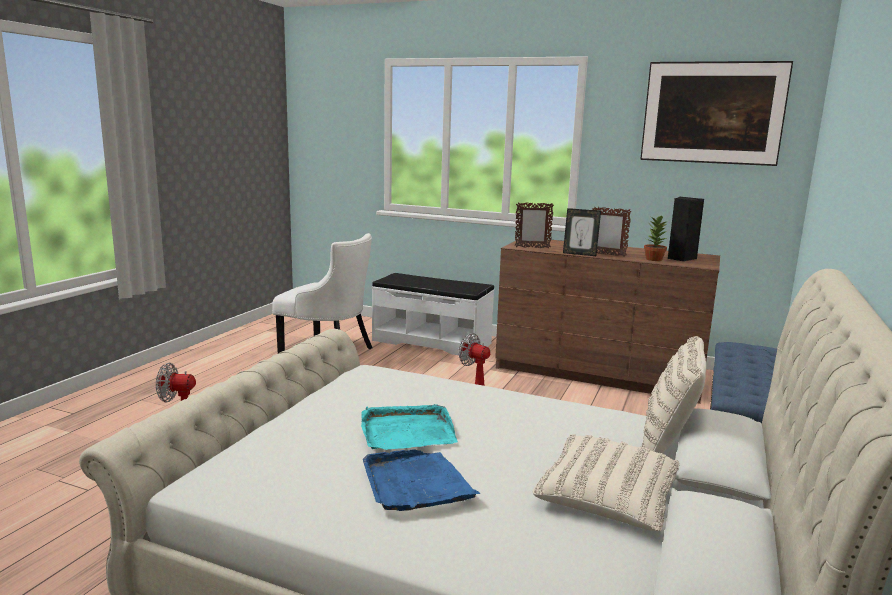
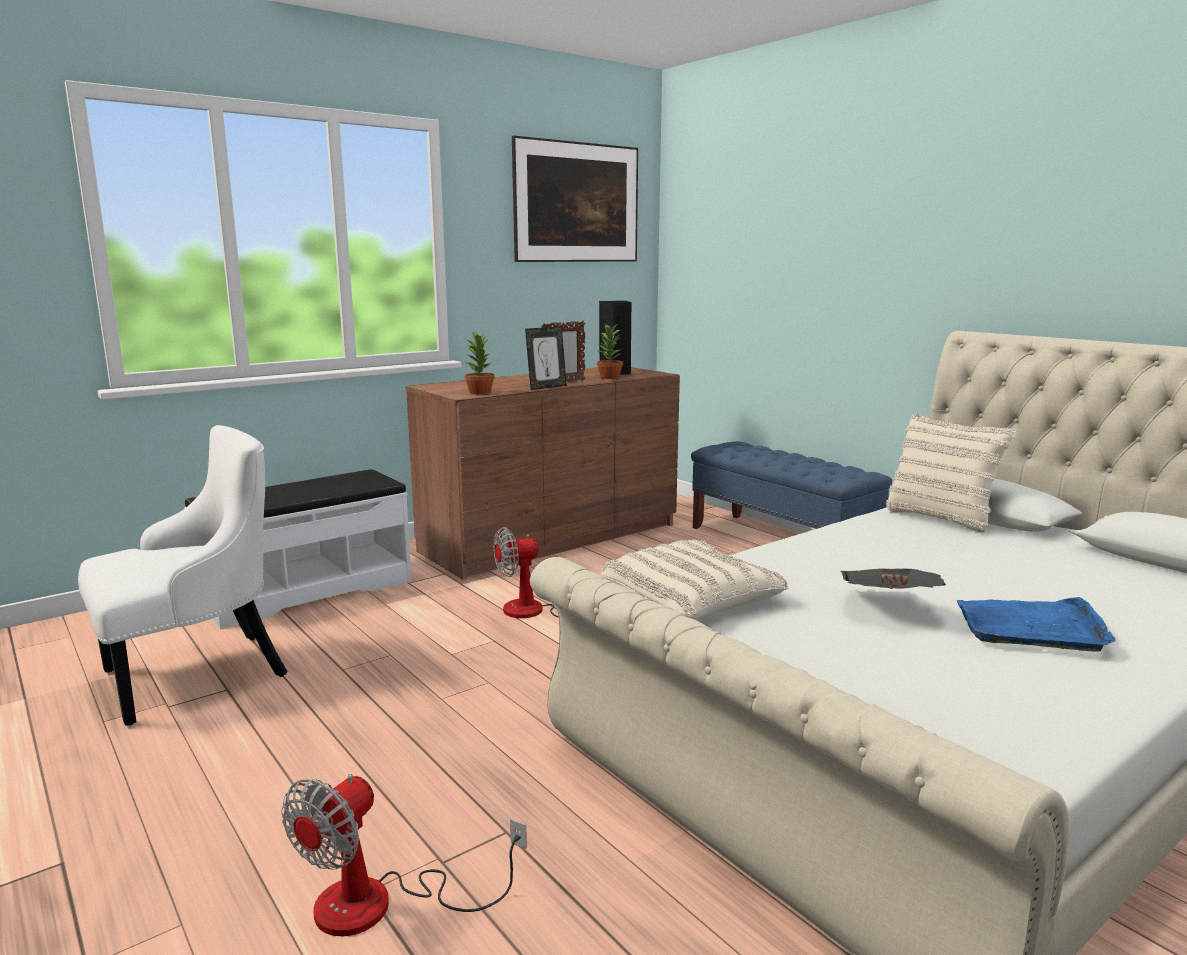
camera: 60 degrees left, 0 degrees up
(406, 431) = (889, 605): turquoise tray -> newspaper
(532, 247) = (480, 392): picture frame -> potted plant
(607, 496) = (1050, 562): beige pillow -> beige pillow (691, 598)

